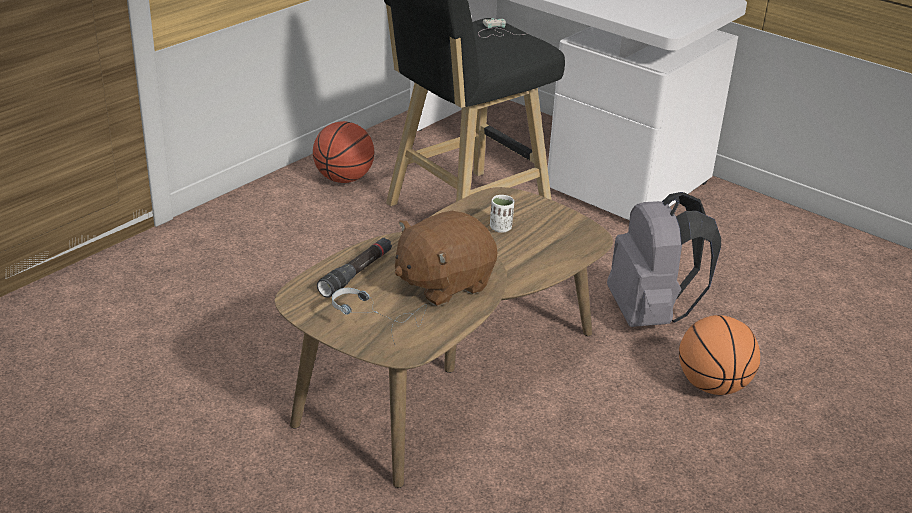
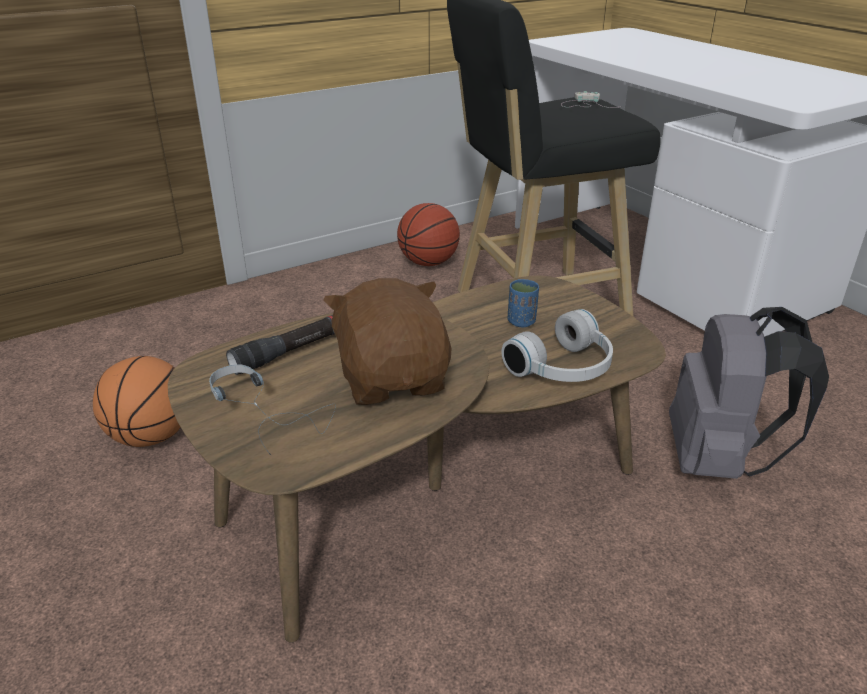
camera: 20 degrees right, 0 degrees up
(442, 283) = (393, 379): brown plush toy -> brown plush toy turned 90 degrees clockwise
(500, 228) = (521, 322): white cup -> blue cup
(548, 259) = (565, 368): none -> white headphones
(712, 386) = (783, 580): basketball -> basketball (151, 436)

